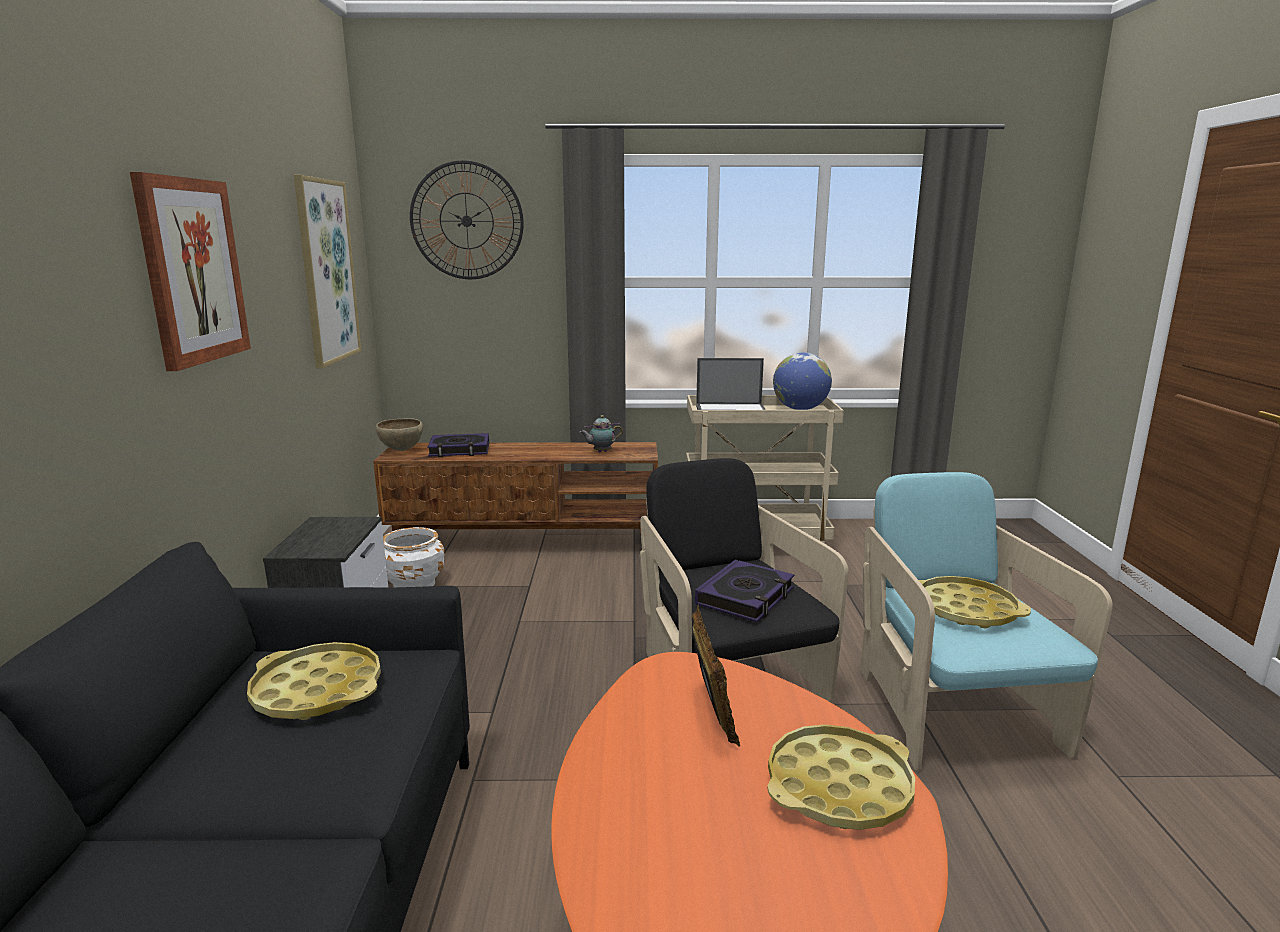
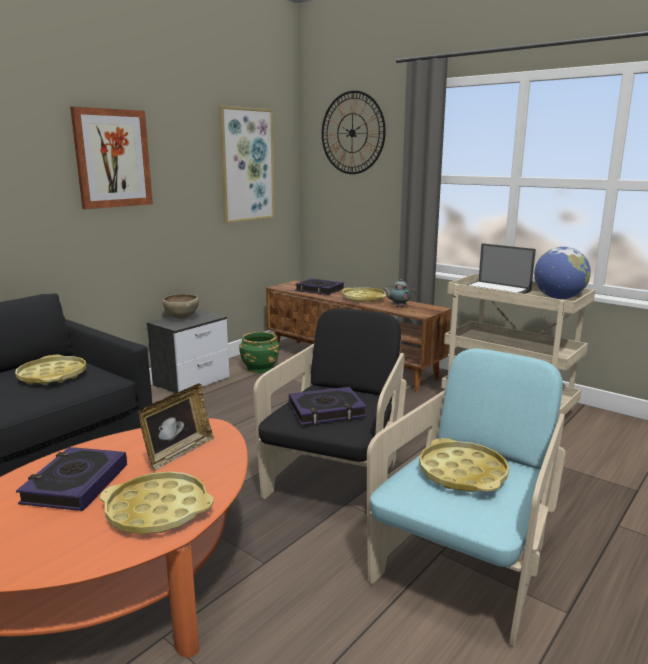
camera: 40 degrees right, 0 degrees up
(401, 450) = (290, 284): brown bowl -> brown bowl (181, 318)
(414, 584) = (260, 368): white planter -> green planter
(540, 450) = (363, 298): none -> yellow tray
(684, 817) = (75, 484): none -> book

